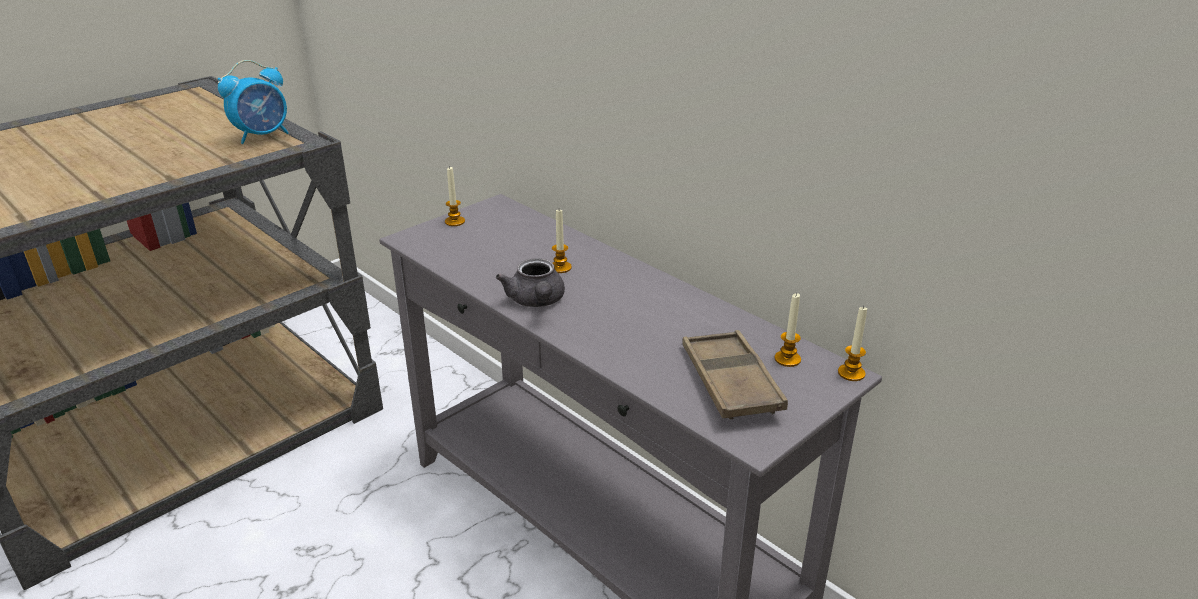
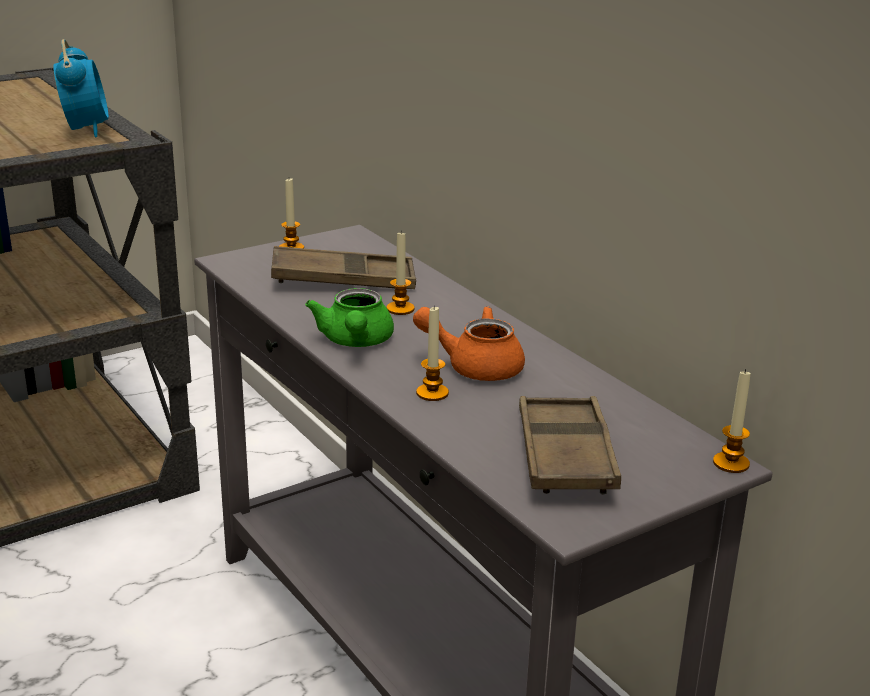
camera: 10 degrees right, 5 degrees down
(263, 136) = (85, 129): alarm clock -> alarm clock turned 75 degrees counterclockwise
(506, 246) = (343, 279): none -> brown tray
(536, 301) = (355, 342): grey teapot -> green teapot
(635, 312) = (474, 366): none -> orange teapot
(787, 359) = (651, 438): candle -> candle (432, 393)

